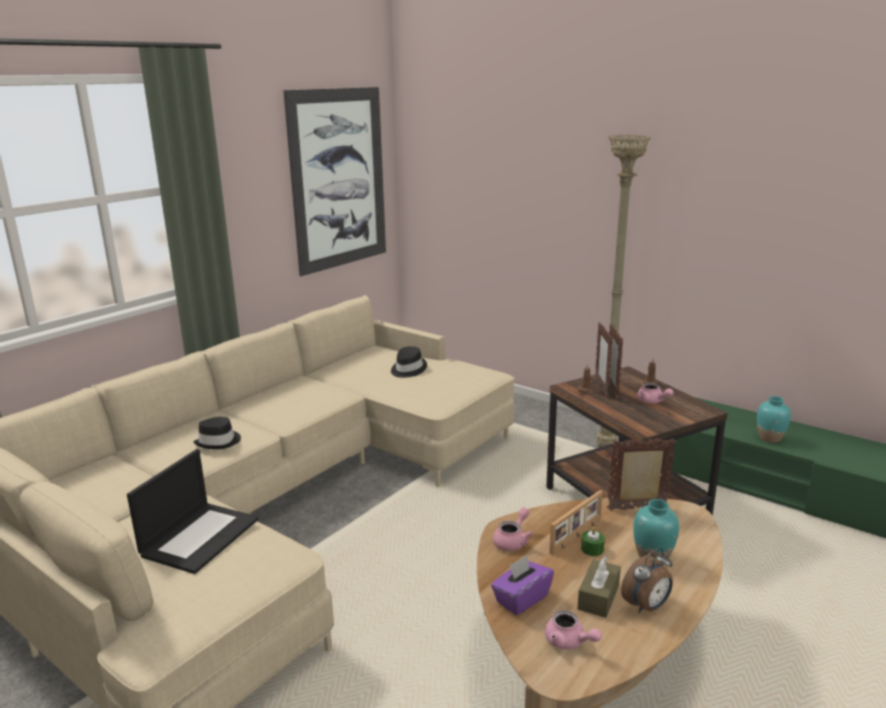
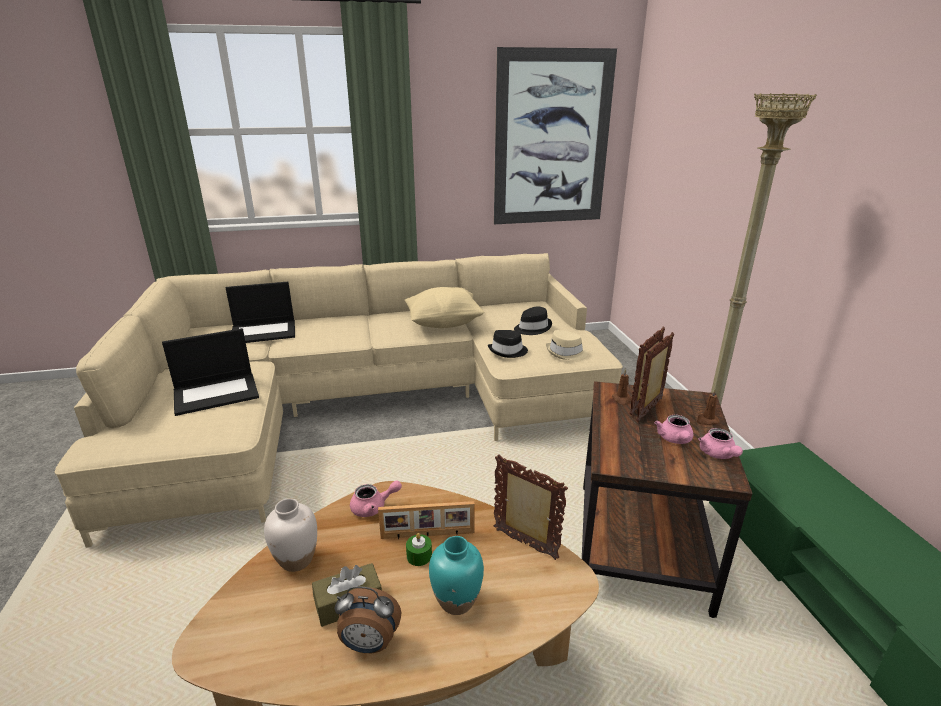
camera: 40 degrees right, 5 degrees up
(129, 465) = (264, 332): none -> laptop
(219, 442) = (328, 336): black hat -> black hat (508, 351)
(321, 391) = (444, 323): none -> beige pillow
(466, 380) = (566, 353): none -> beige hat
(521, 599) = (296, 560): purple tissue box -> white vase
(569, 642) = (261, 624): pink teapot -> pink teapot (718, 455)
(769, 438) = (869, 561): turquoise vase -> none

